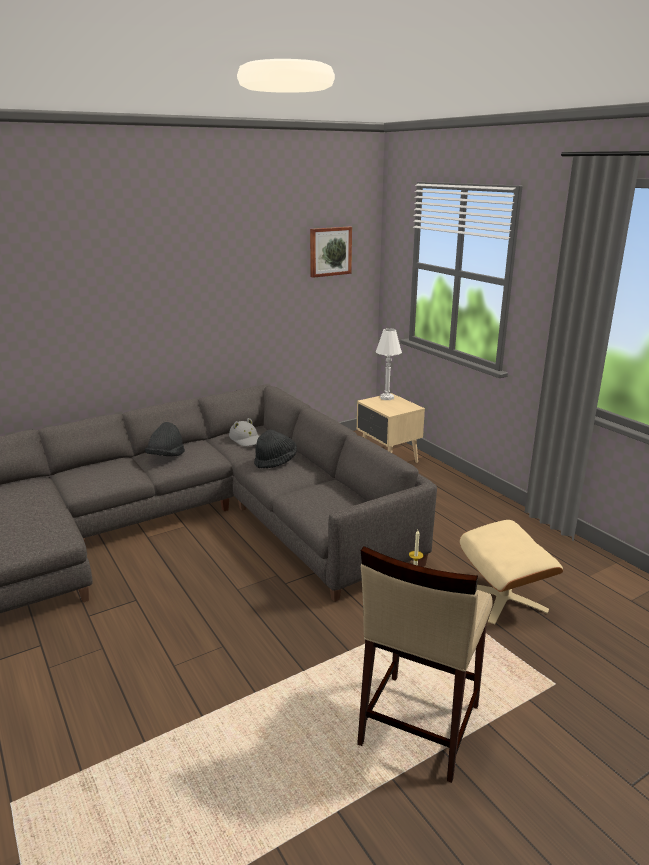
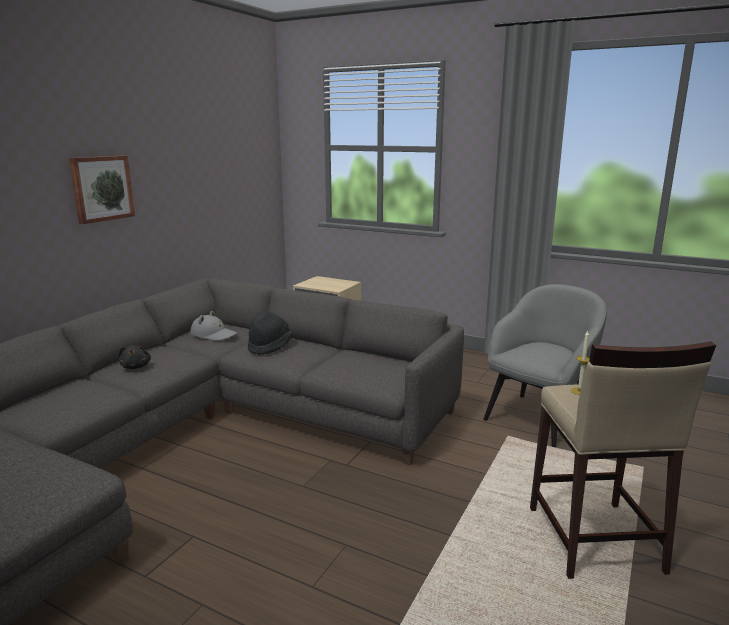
camera: 30 degrees left, 5 degrees down
(166, 456) = (136, 366): black hat -> black plush toy
(330, 251) = (242, 136): picture -> picture (101, 188)
(387, 398) = (317, 279): white table lamp -> none
(504, 598) = (538, 418): beige ottoman -> grey armchair

